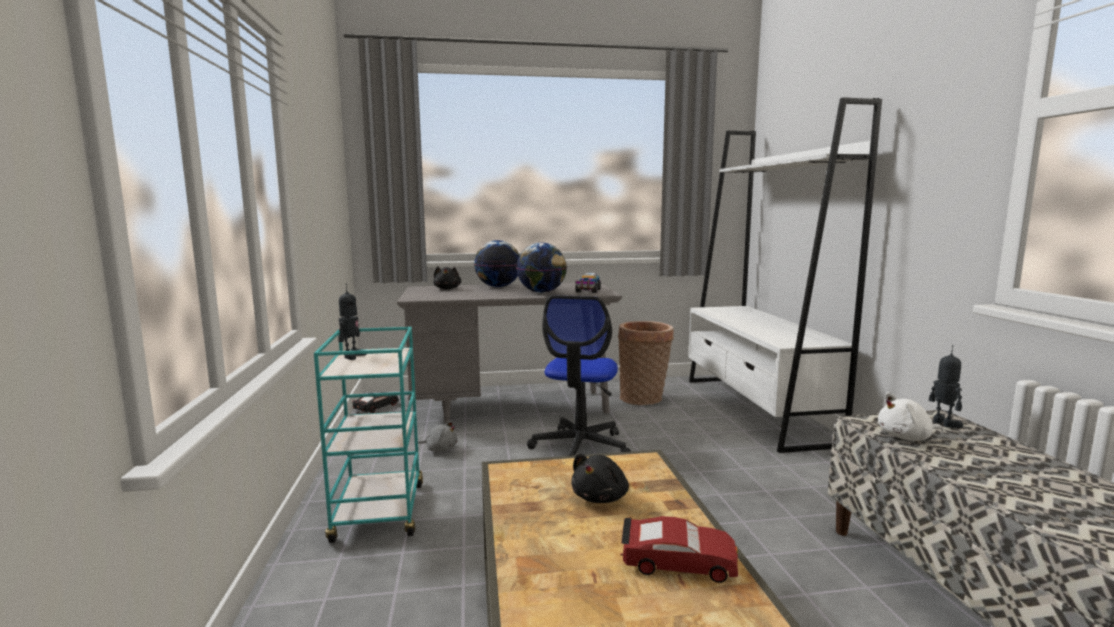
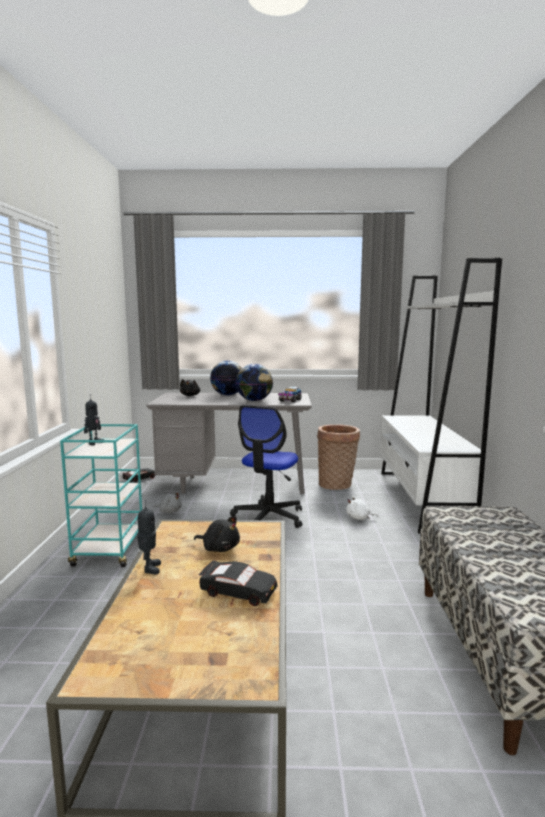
camera: 10 degrees right, 0 degrees up
(601, 497) = (219, 548): black plush toy -> black plush toy turned 105 degrees counterclockwise
(677, 561) = (238, 591): red toy car -> black toy car
(907, 437) = (462, 525): white plush toy -> white plush toy (359, 518)
(943, 424) = (502, 517): toy robot -> toy robot (149, 568)

